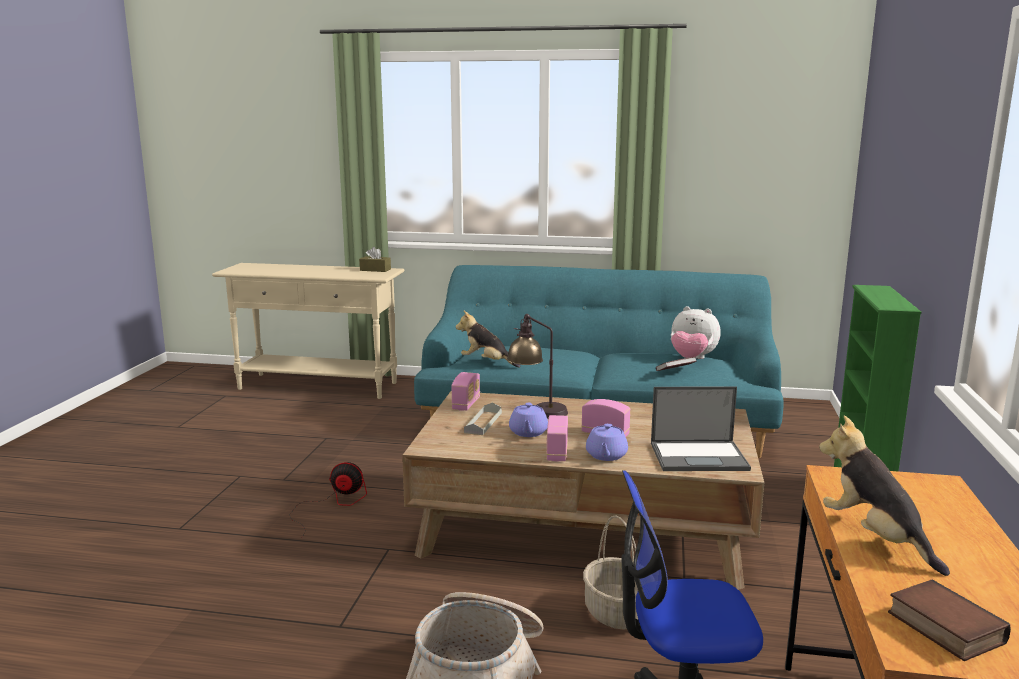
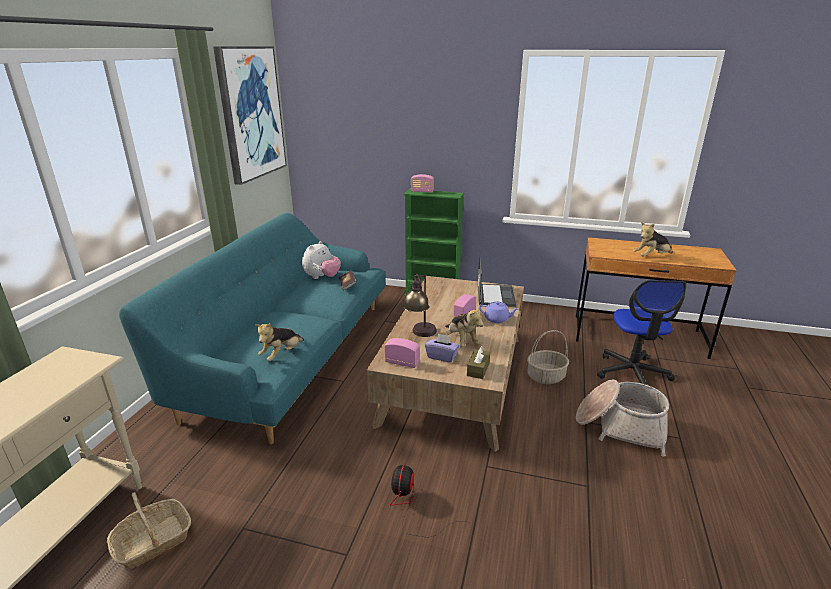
camera: 85 degrees left, 10 degrees up
(321, 412) = (153, 541): none -> basket
(375, 270) = (48, 365): brown tissue box -> brown tissue box (478, 369)
(483, 422) = (442, 356): grey tray -> purple tissue box
(528, 433) = (461, 340): purple teapot -> plush toy
(557, 453) = (494, 333): radio -> radio (422, 191)
(766, 133) = (251, 113): none -> picture
(942, 627) = (706, 259): book -> none

